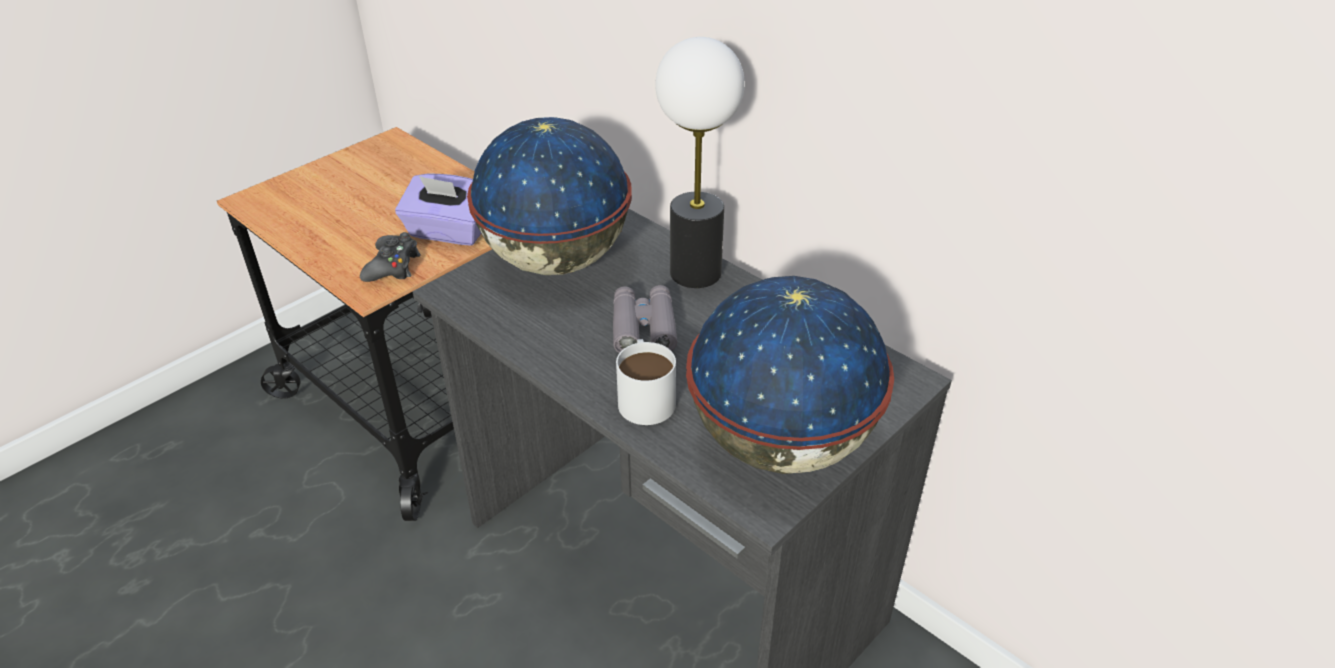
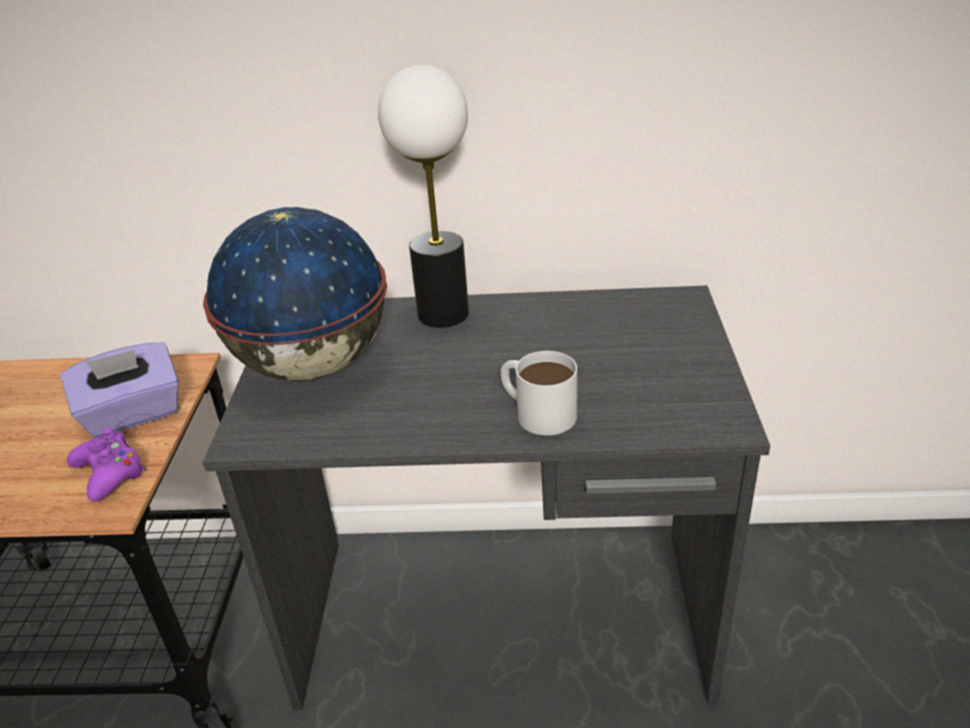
camera: 40 degrees left, 5 degrees down
(392, 266) = (110, 473): black game controller -> purple game controller
(643, 328) = (462, 369): grey binoculars -> none
(780, 444) = (674, 381): globe -> none

